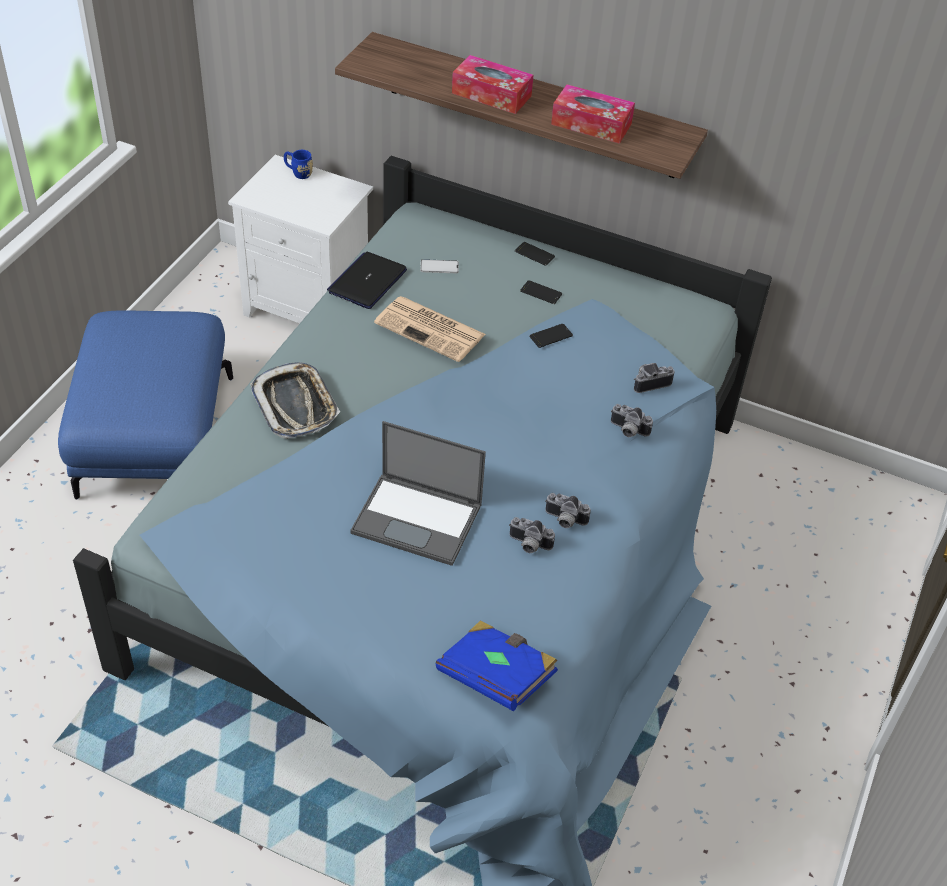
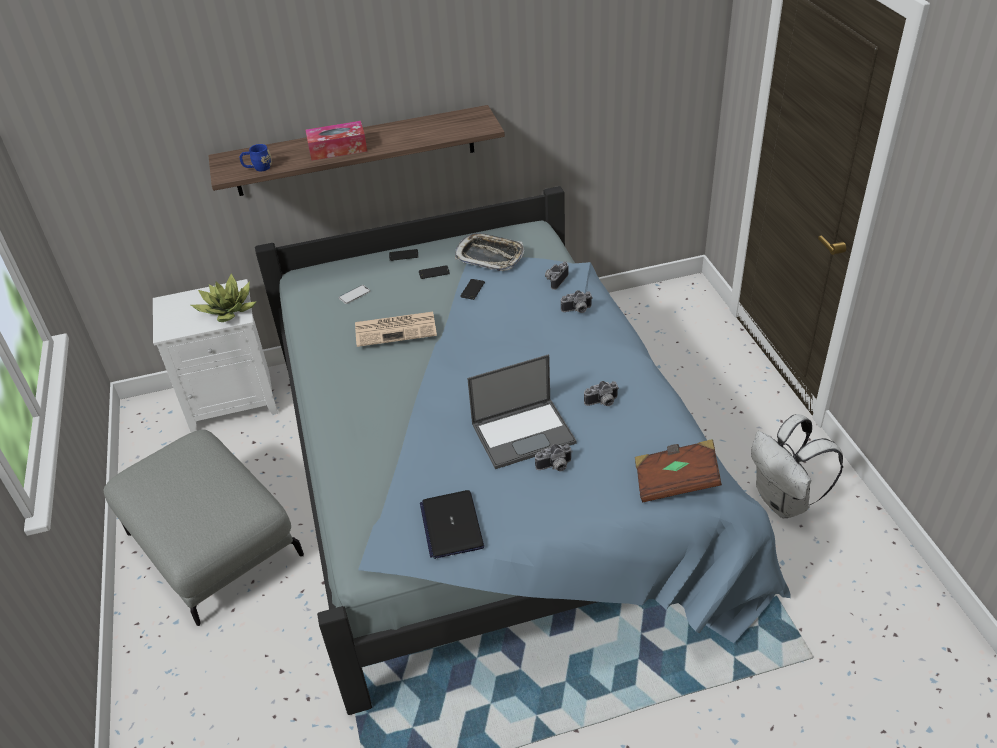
camera: 35 degrees left, 5 degrees down
(154, 435) = (211, 546): blue ottoman -> grey ottoman
(295, 405) = (362, 425): tray -> tray (490, 256)
(298, 172) = (184, 299): blue mug -> blue mug (258, 168)
(321, 209) = (228, 310): none -> potted plant
(367, 281) = (318, 329): laptop -> laptop (451, 525)
(496, 676) = (675, 482): blue book -> brown book
(564, 520) = (604, 377): camera -> camera (555, 467)
(591, 124) = (420, 134): tissue box -> none
(719, 813) = (784, 501): none -> white backpack

